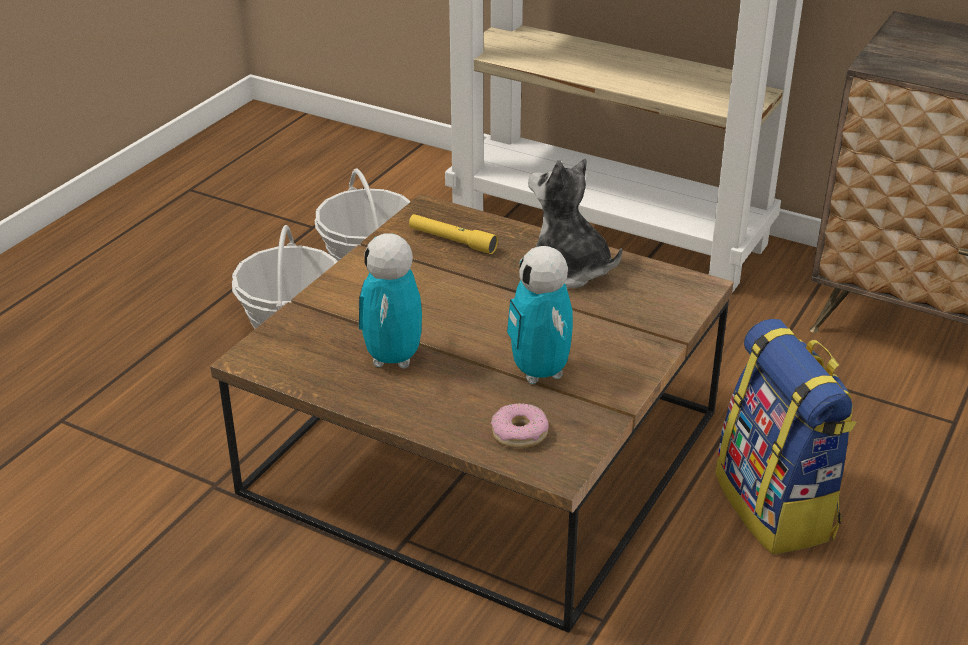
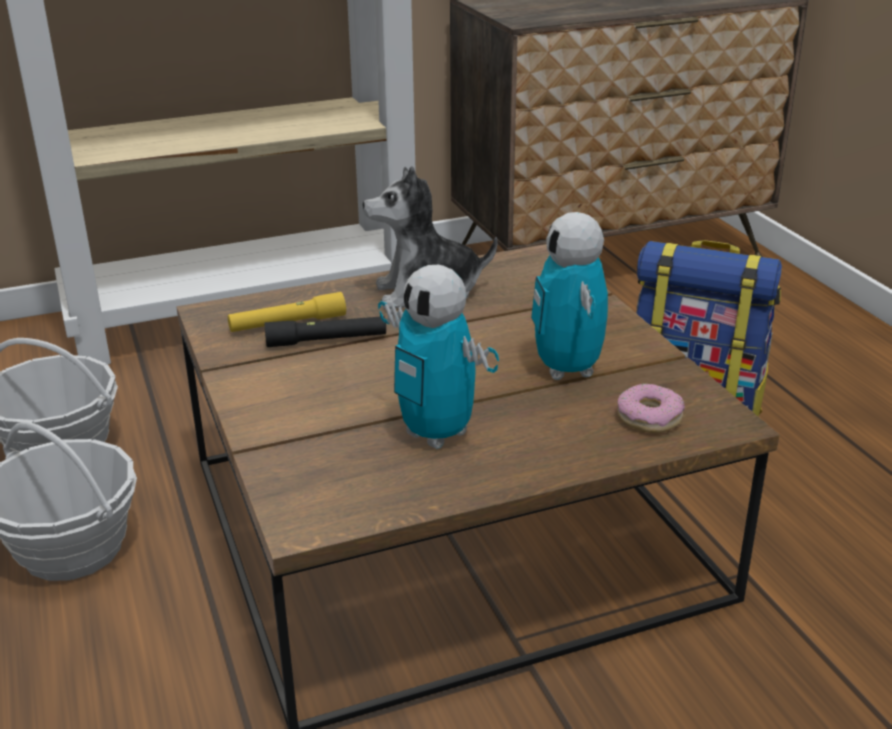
camera: 50 degrees left, 5 degrees down
(450, 265) = (326, 340): none -> black flashlight
(540, 372) = (567, 370): toy robot -> toy robot turned 60 degrees clockwise

